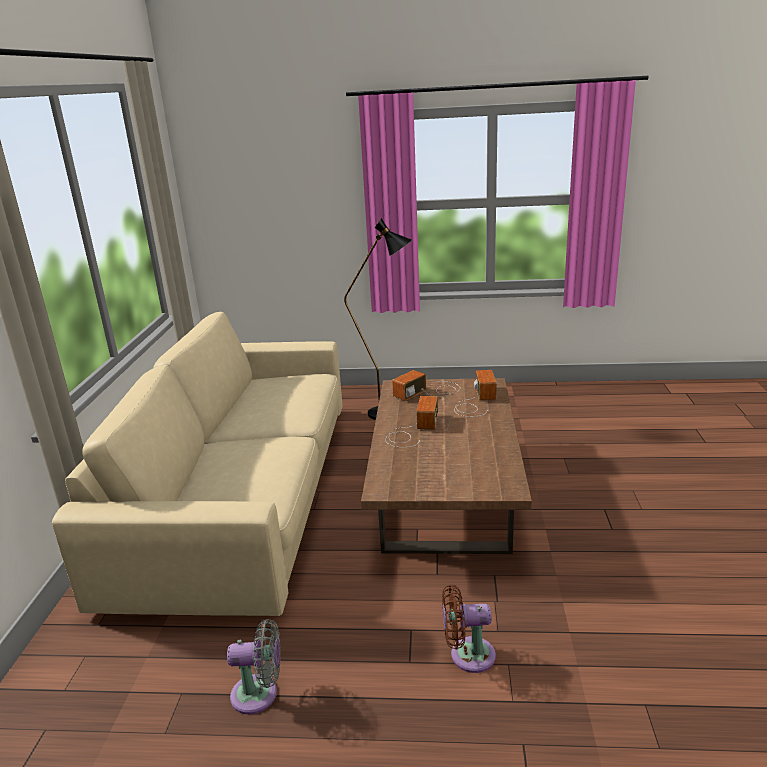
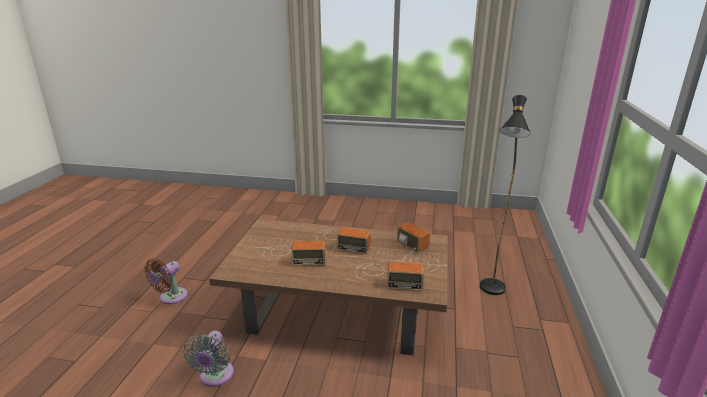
camera: 95 degrees right, 0 degrees up
(244, 491) = (371, 228): beige sofa -> none
(259, 694) = (199, 237): grey fan -> grey fan (215, 377)
(457, 455) = (292, 256): none -> radio
(467, 655) = (171, 298): brown fan -> brown fan turned 150 degrees counterclockwise

